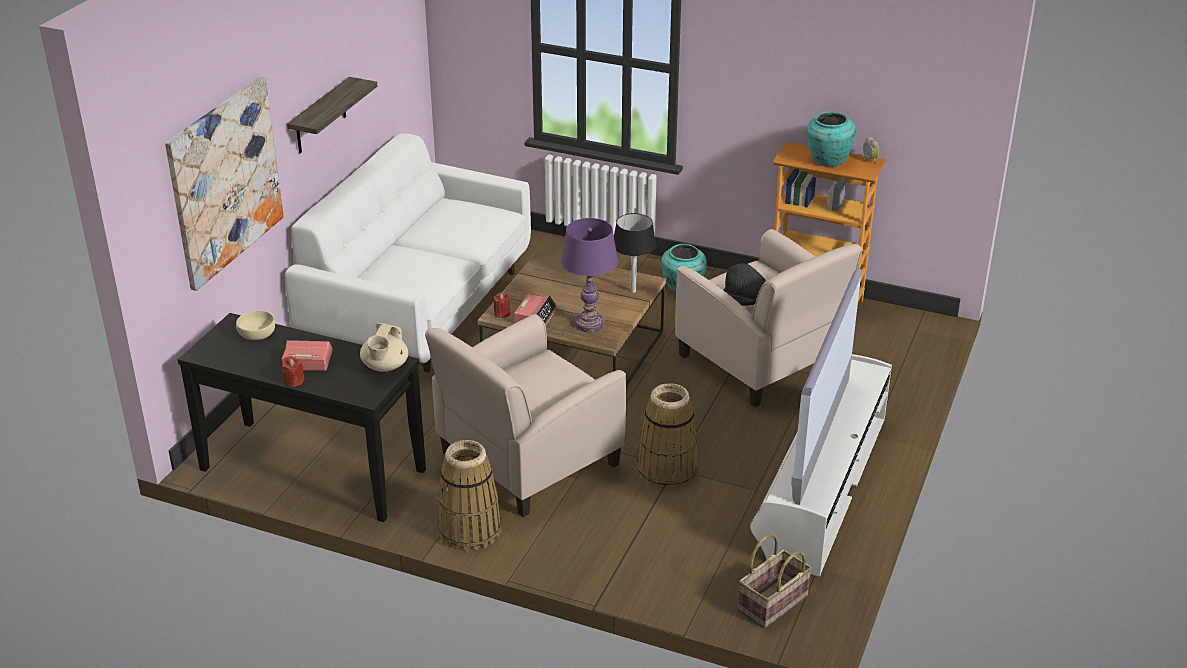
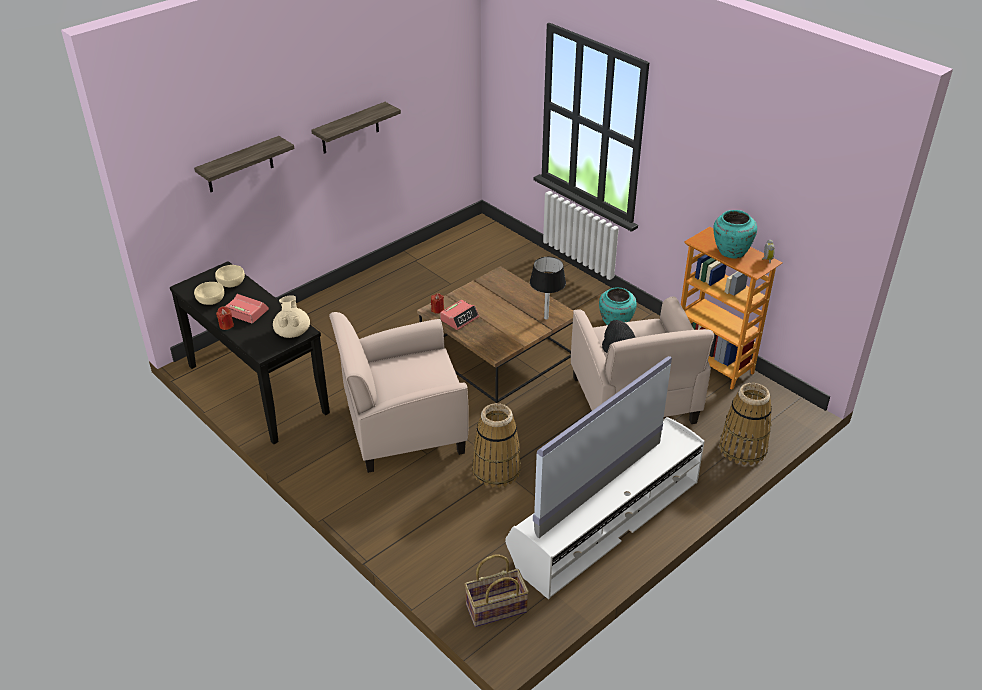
camera: 25 degrees right, 5 degrees up
(225, 181) = (239, 165): picture -> shelf
(248, 360) = (211, 300): none -> beige bowl
(385, 367) = (292, 332): beige teapot -> beige teapot turned 135 degrees clockwise
(420, 307) = (414, 286): white sofa -> none
(470, 530) = (325, 470): basket -> basket (743, 448)
(589, 324) = (493, 336): purple table lamp -> none

